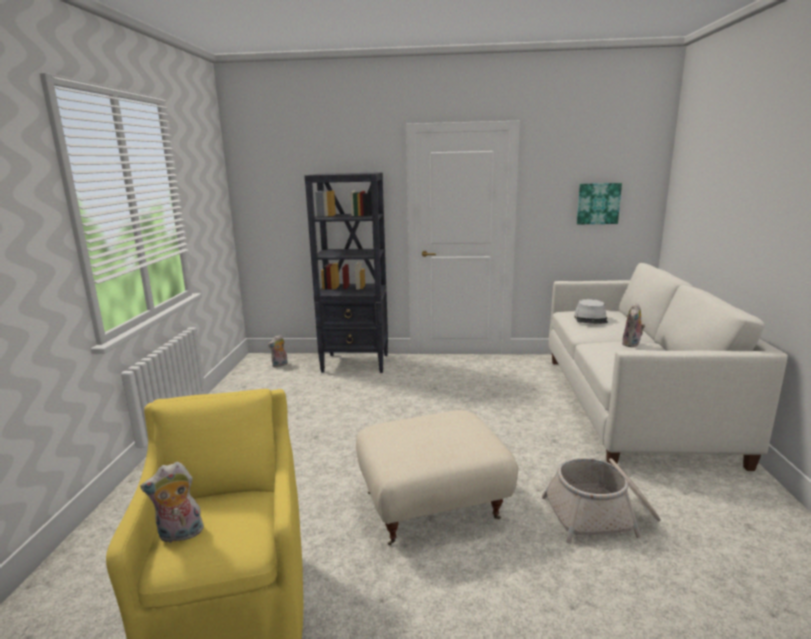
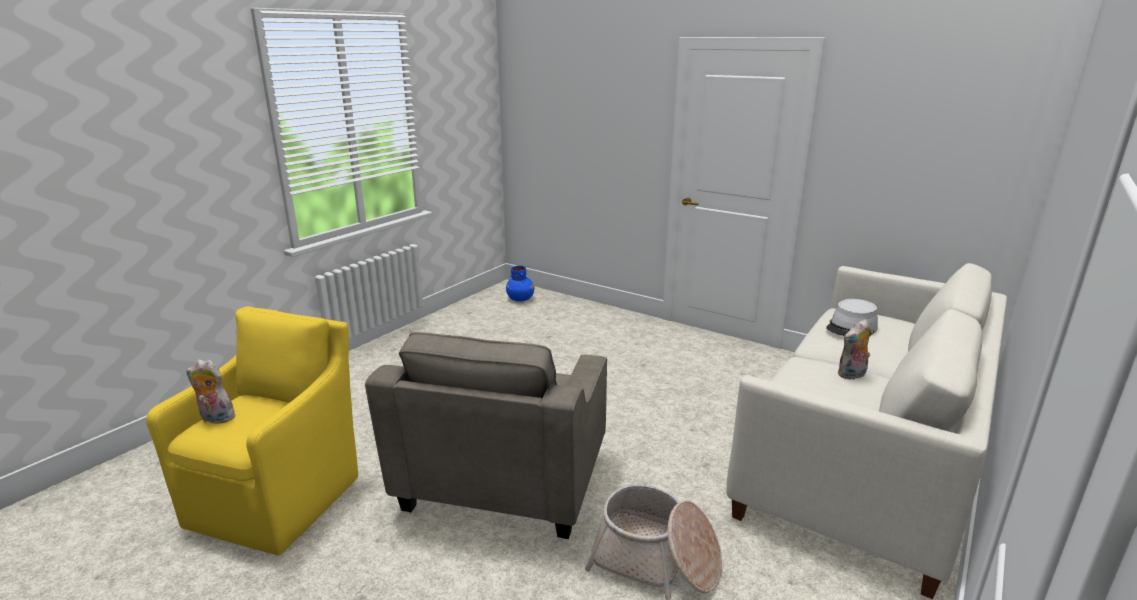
camera: 30 degrees right, 5 degrees up
(280, 365) = (520, 299): plush toy -> blue vase
(356, 363) = (593, 315): black bookcase -> none
(432, 507) = (502, 483): beige ottoman -> grey armchair
(598, 203) = (930, 165): picture -> none

